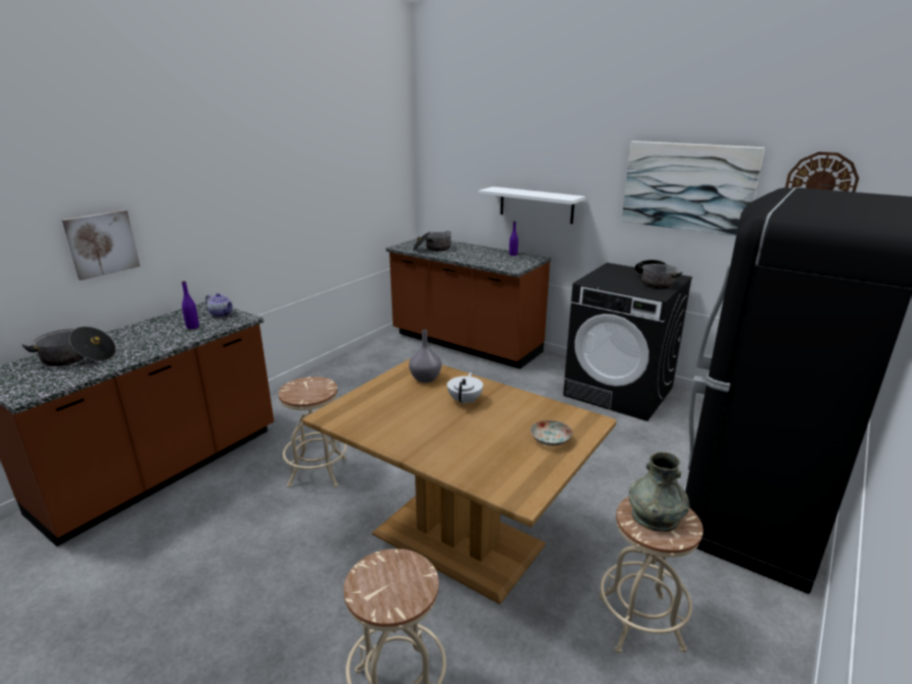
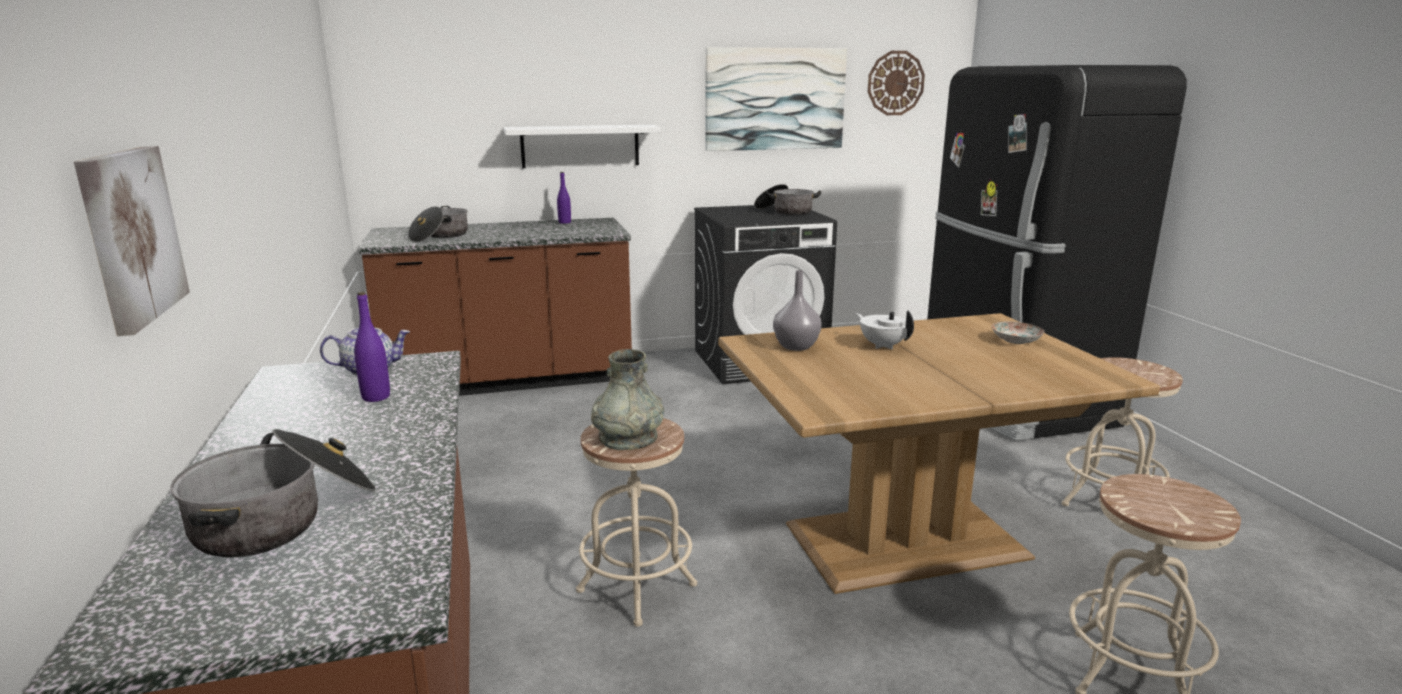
camera: 50 degrees left, 5 degrees down
(655, 516) = (1128, 370): grey vase -> grey vase (628, 437)

